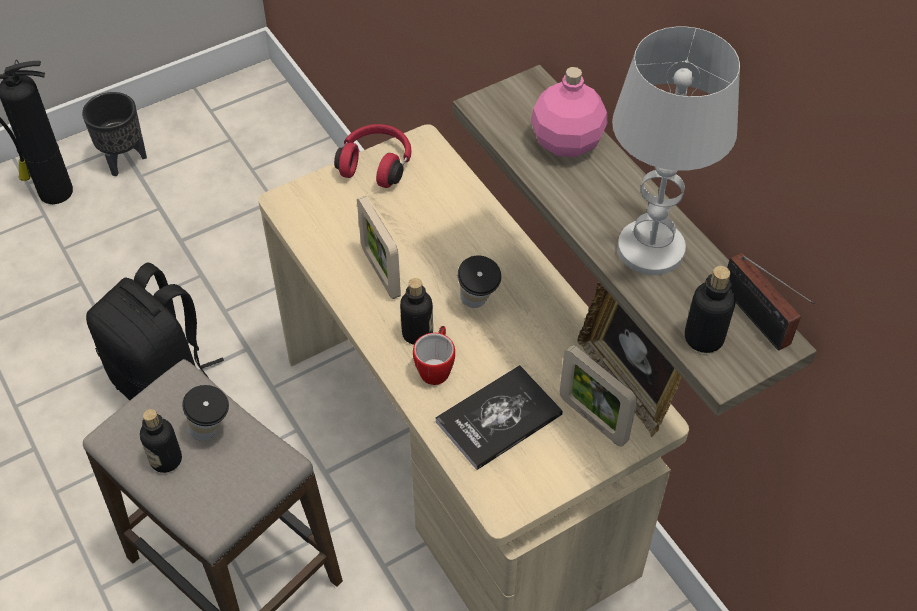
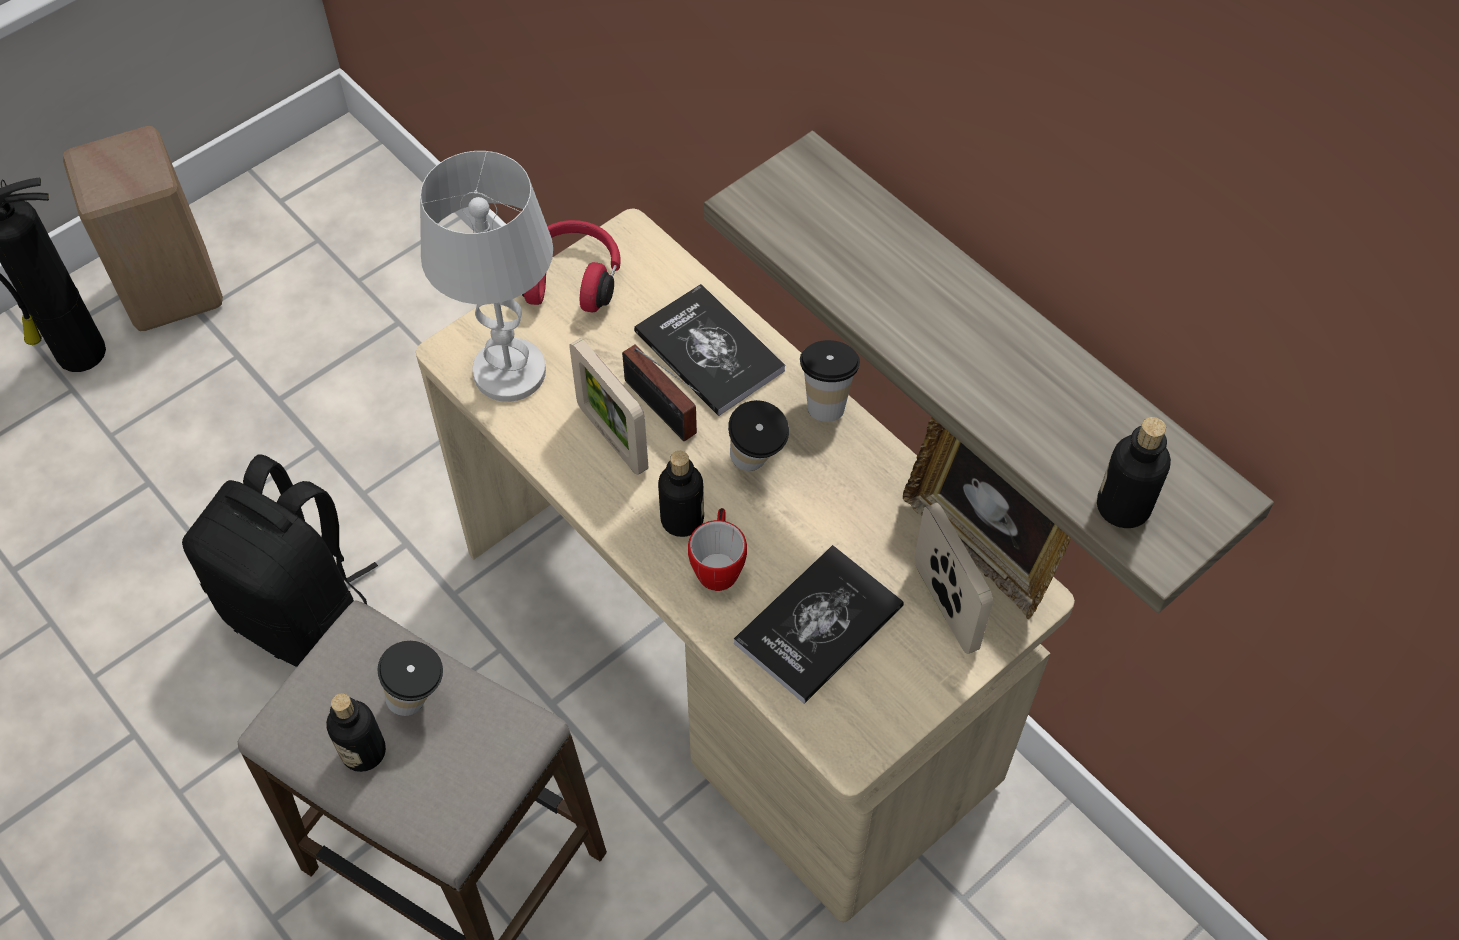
camera: 10 degrees left, 5 degrees up
(123, 161) = (170, 293): black planter -> beige stool
(461, 225) = (709, 351): none -> book
(537, 269) = (826, 401): none -> cup
(567, 142) = (877, 244): pink bottle -> none
(593, 420) = (945, 607): picture frame -> picture frame turned 150 degrees counterclockwise
(651, 249) = (1025, 386): white table lamp -> white table lamp (510, 371)
(758, 320) = (1189, 469): radio -> radio (663, 411)

